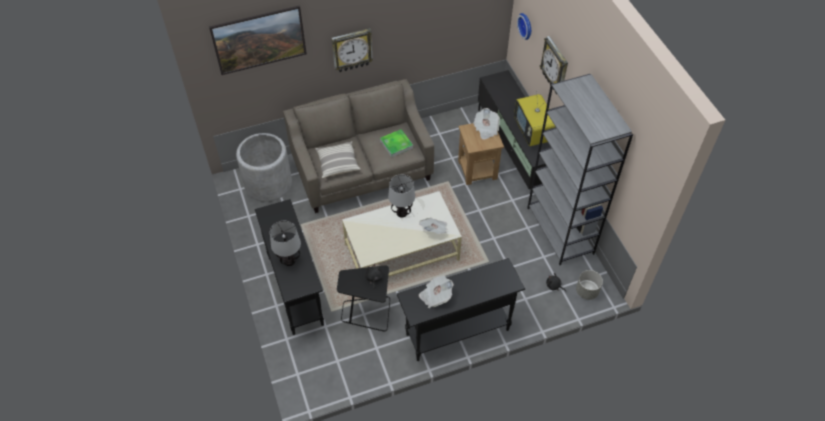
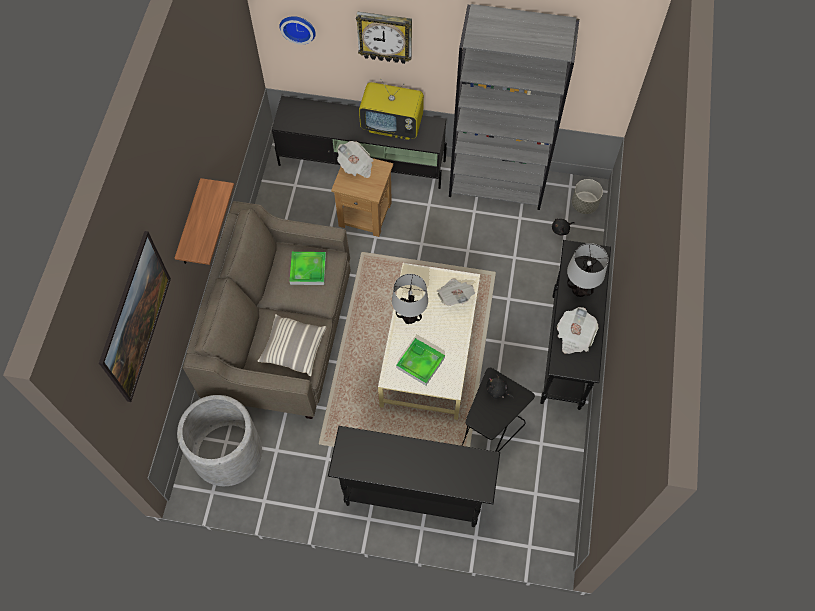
camera: 60 degrees left, 10 degrees up
(289, 260) = (435, 469): table lamp -> table lamp (579, 289)
(352, 50) = (190, 225): wall clock -> shelf
(373, 233) = (420, 363): none -> tray

